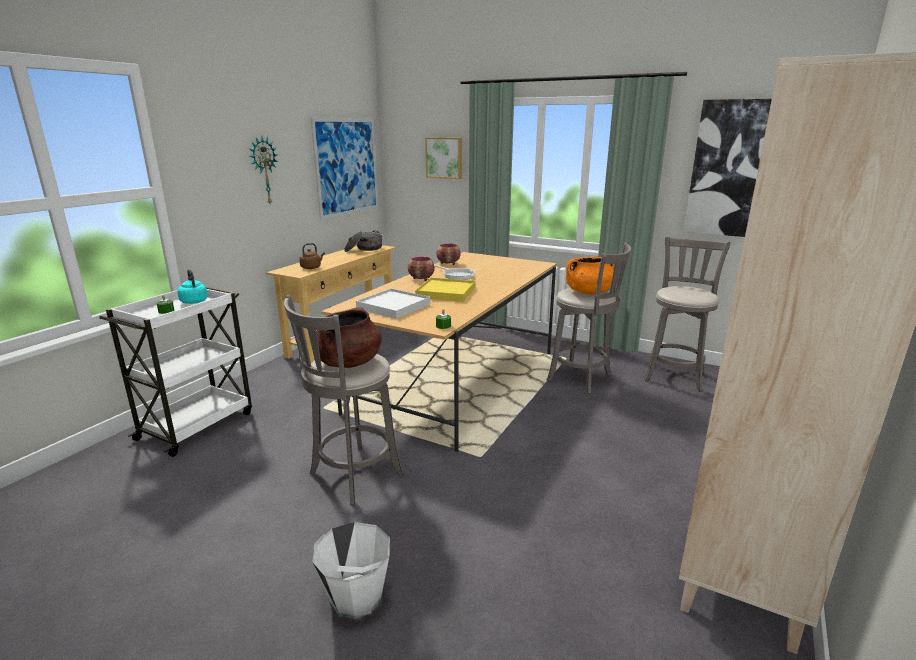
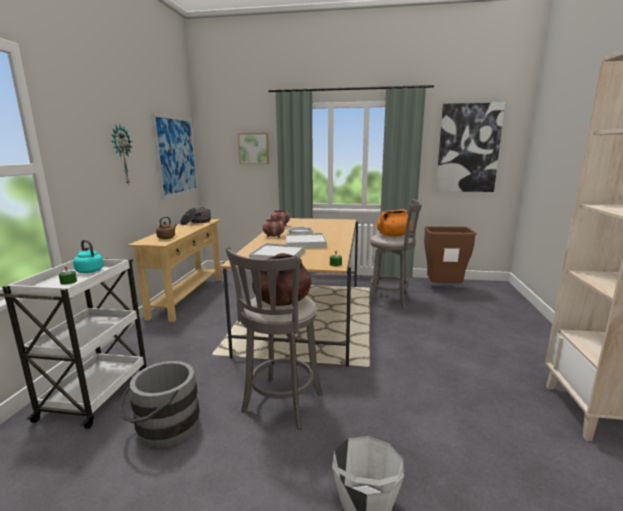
camera: 20 degrees left, 5 degrees down
(230, 473) = (163, 430): none -> grey bucket
(446, 292) = (305, 243): yellow tray -> white tray
(674, 375) = (444, 288): grey stool -> brown trash can

